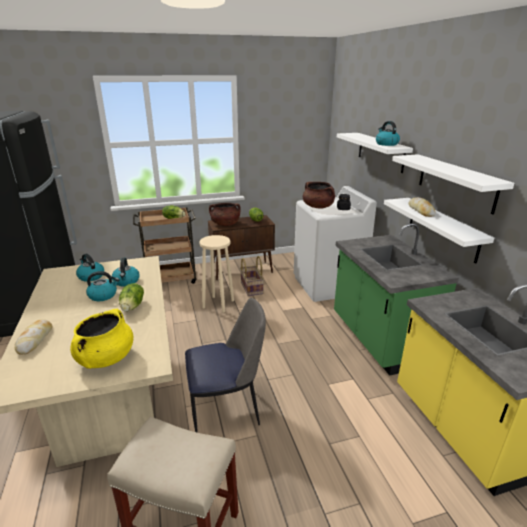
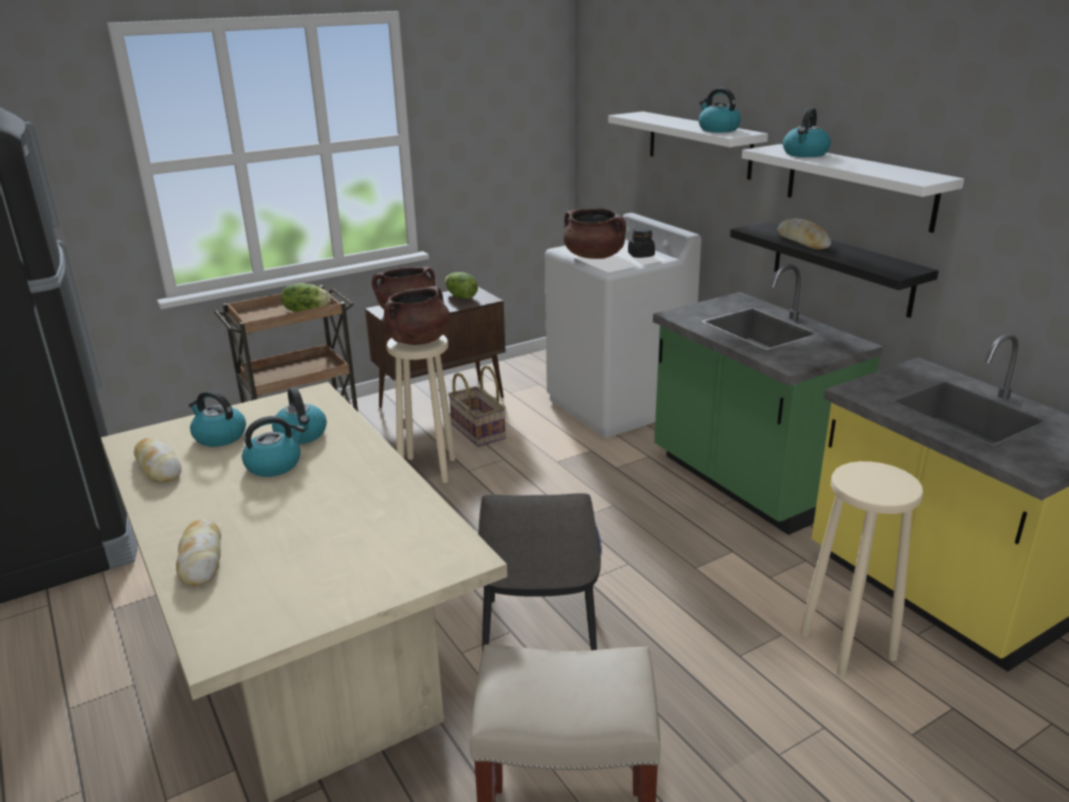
camera: 15 degrees left, 0 degrees up
(54, 287) = (158, 467): none -> bread
(106, 358) = (369, 563): yellow cooking pot -> none
(133, 306) = (350, 474): lettuce -> none
(215, 240) = (418, 341): none -> brown cooking pot
(226, 408) = (539, 640): chair -> chair turned 120 degrees clockwise
(395, 452) = (846, 645): none -> beige stool
(426, 161) = (805, 154): none -> kettle
(442, 228) = (841, 268): white shelf -> black shelf

